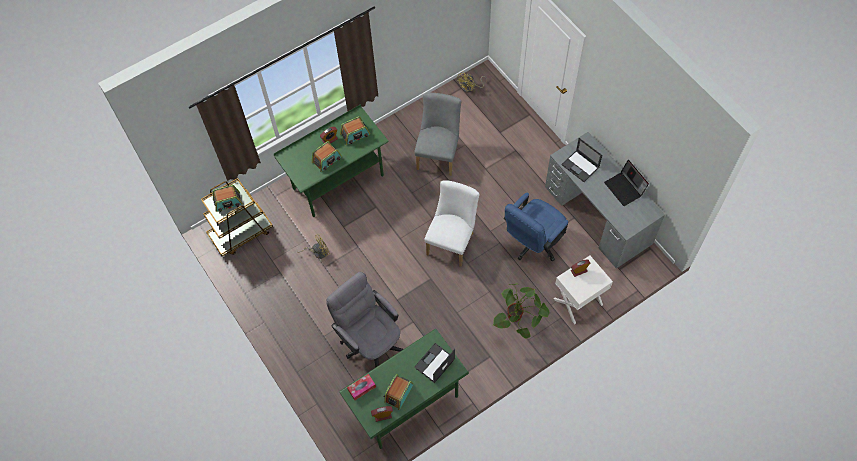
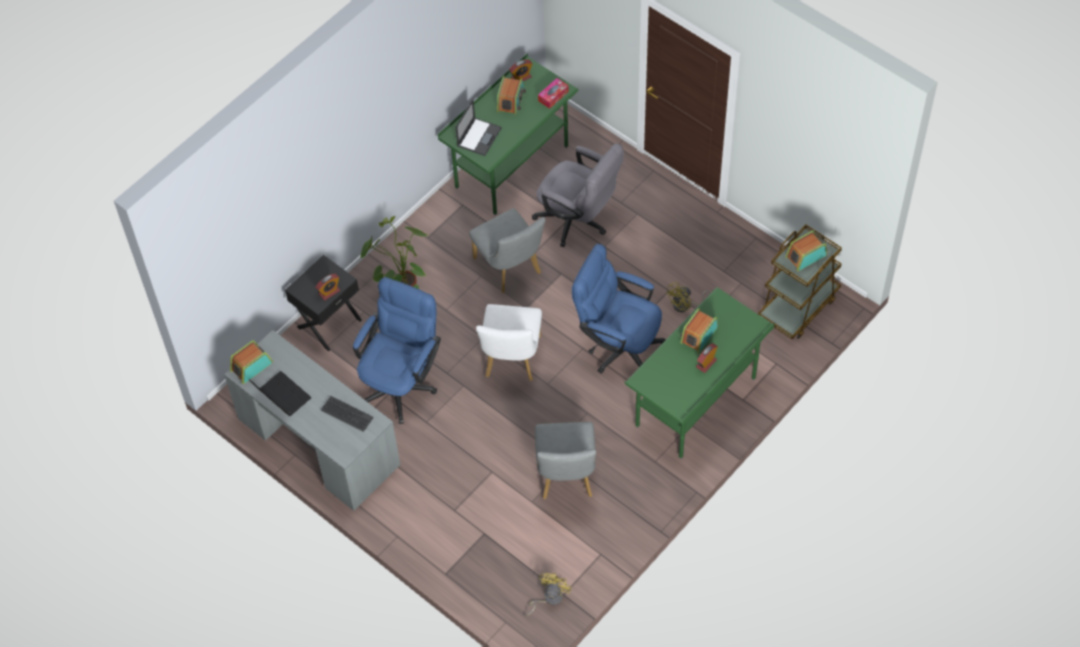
camera: 165 degrees right, 5 degrees down
(355, 134) = (674, 379): radio -> radio (251, 366)
(375, 234) = (618, 345): none -> blue office chair
(433, 313) = (510, 269): none -> grey chair
(578, 302) = (328, 323): white nightstand -> black nightstand
(580, 166) = (346, 414): laptop -> keyboard

